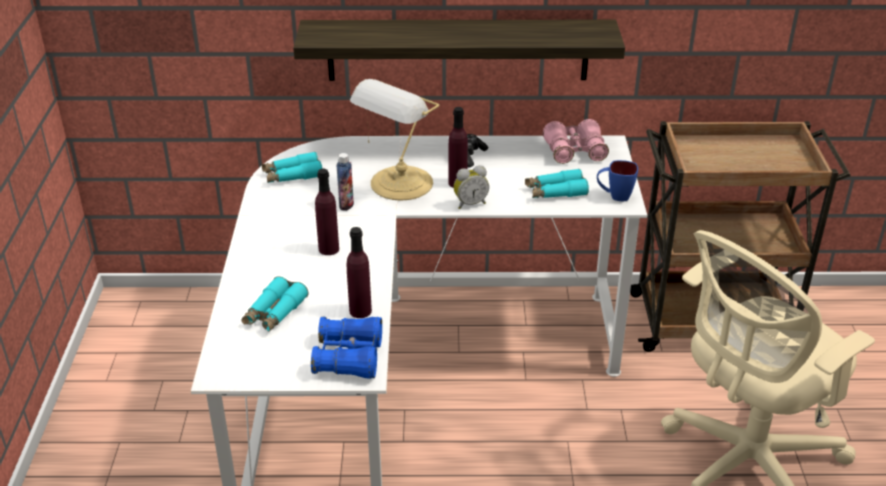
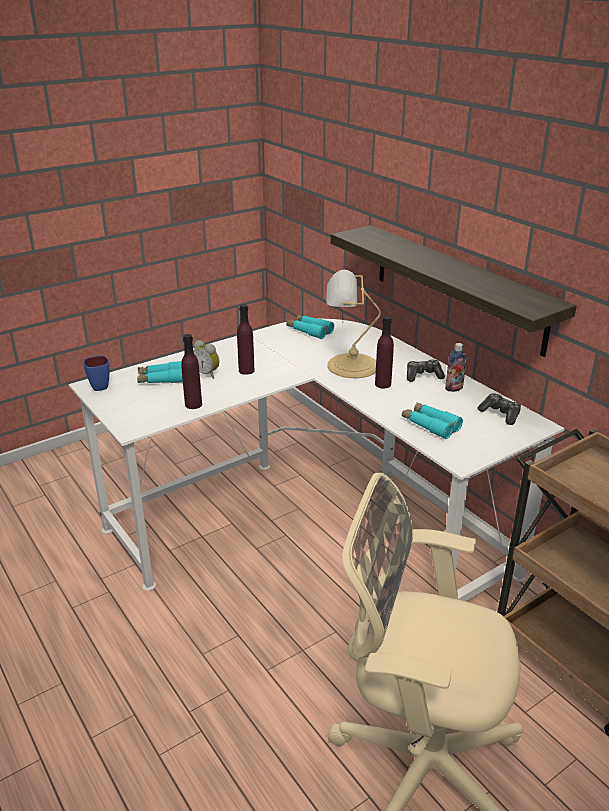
camera: 55 degrees right, 5 degrees down
(346, 205) = (301, 358): bottle -> bottle (454, 388)
(349, 357) = (142, 418): blue binoculars -> none
(470, 203) = (364, 397): alarm clock -> alarm clock (207, 374)
(575, 151) = (500, 414): pink binoculars -> game controller
(614, 196) = (464, 452): blue mug -> blue mug (99, 385)

